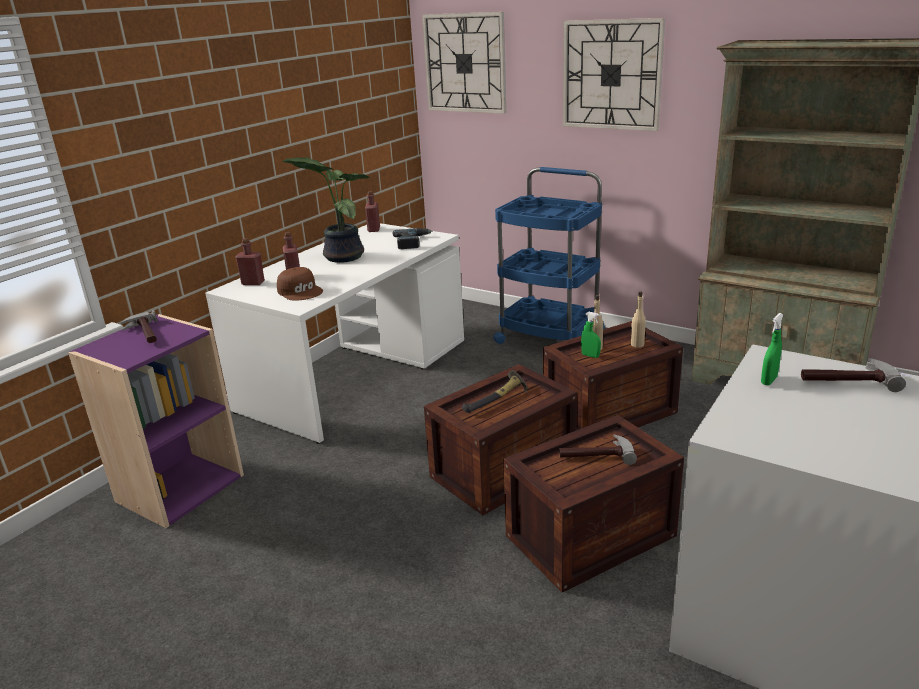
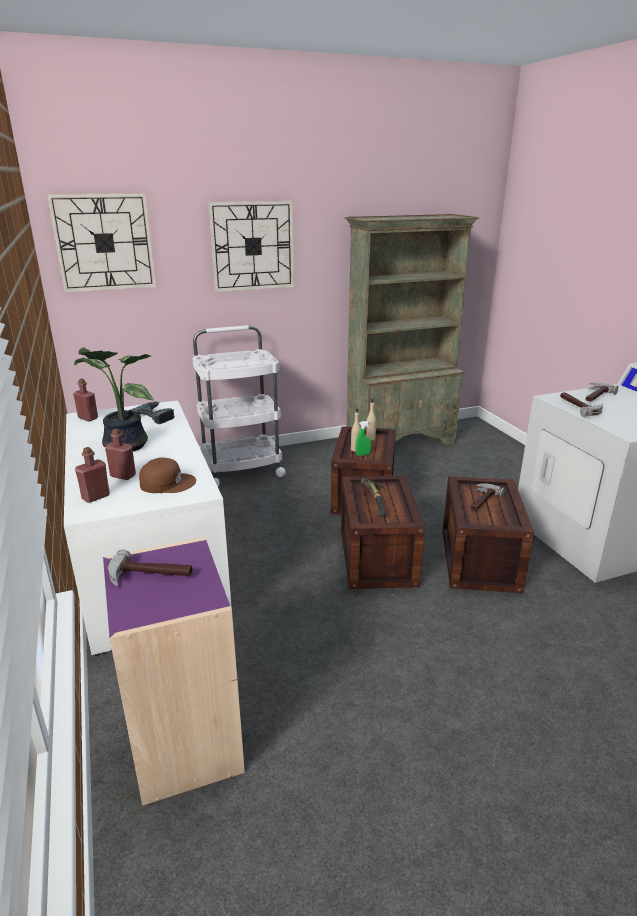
camera: 55 degrees left, 0 degrees up
(548, 337) = (241, 469): blue cart -> white cart
(769, 381) = (580, 407): green spray bottle -> hammer

